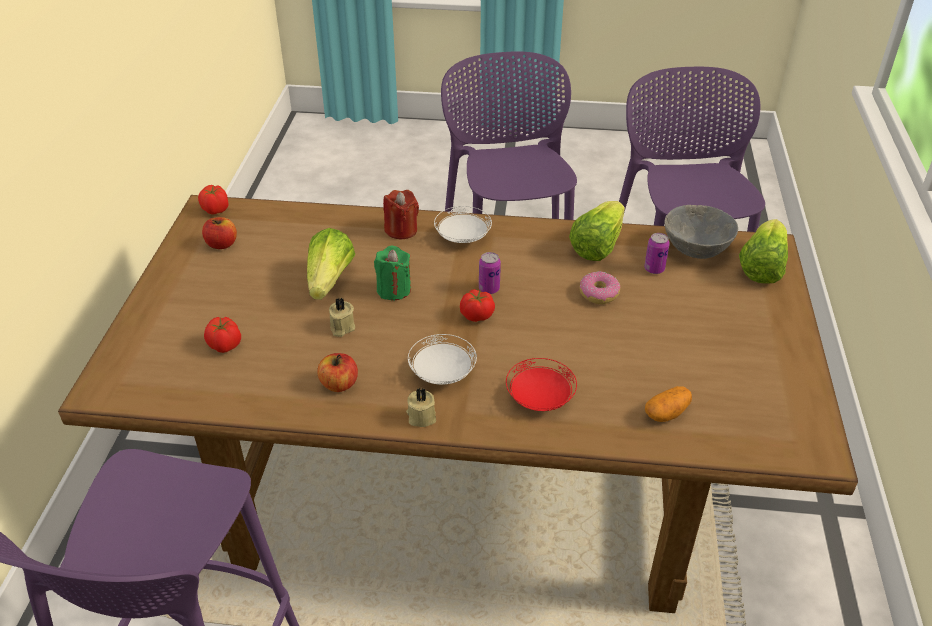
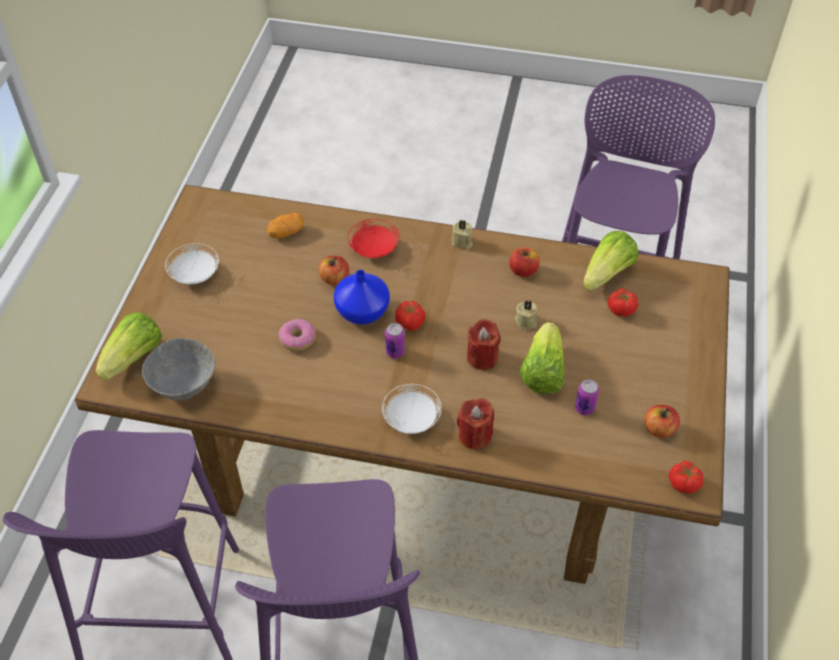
camera: 175 degrees left, 10 degrees up
(394, 290) = (482, 357): green candle -> red candle
(442, 373) = (444, 274): white plate -> white plate (195, 275)
(535, 323) = (362, 312): none -> blue vase
(579, 358) = (334, 279): none -> apple
(597, 246) = (278, 397): lettuce -> lettuce (607, 274)
(654, 269) = (235, 363): can -> can (584, 408)

